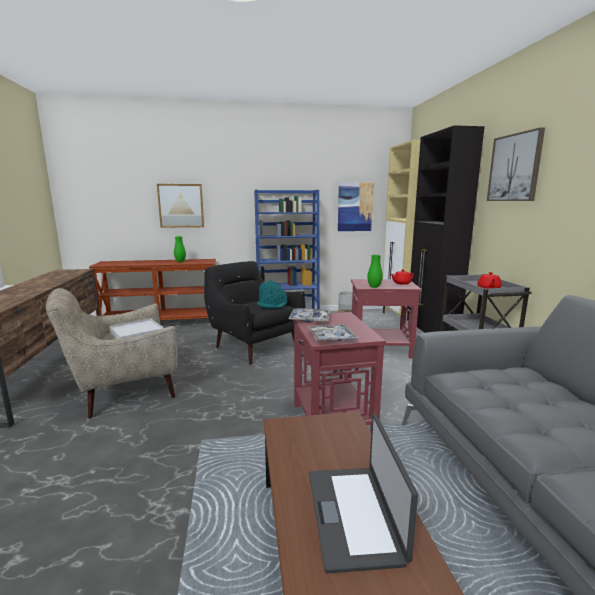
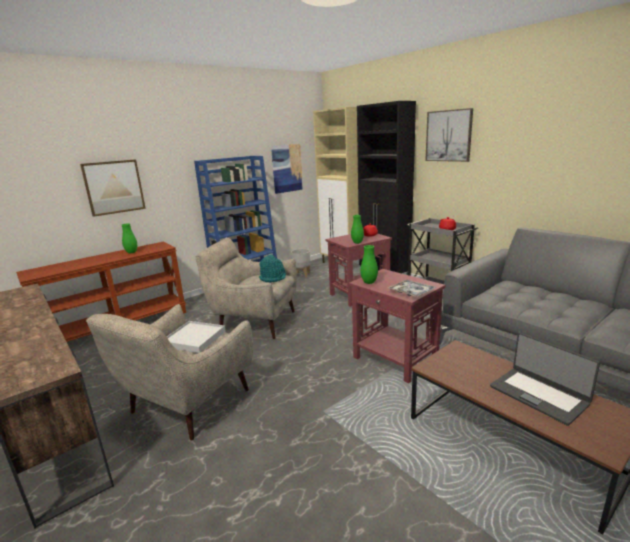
camera: 30 degrees left, 5 degrees up
(254, 346) = (254, 322): black armchair -> beige armchair
(309, 319) = (369, 282): tray -> green vase

